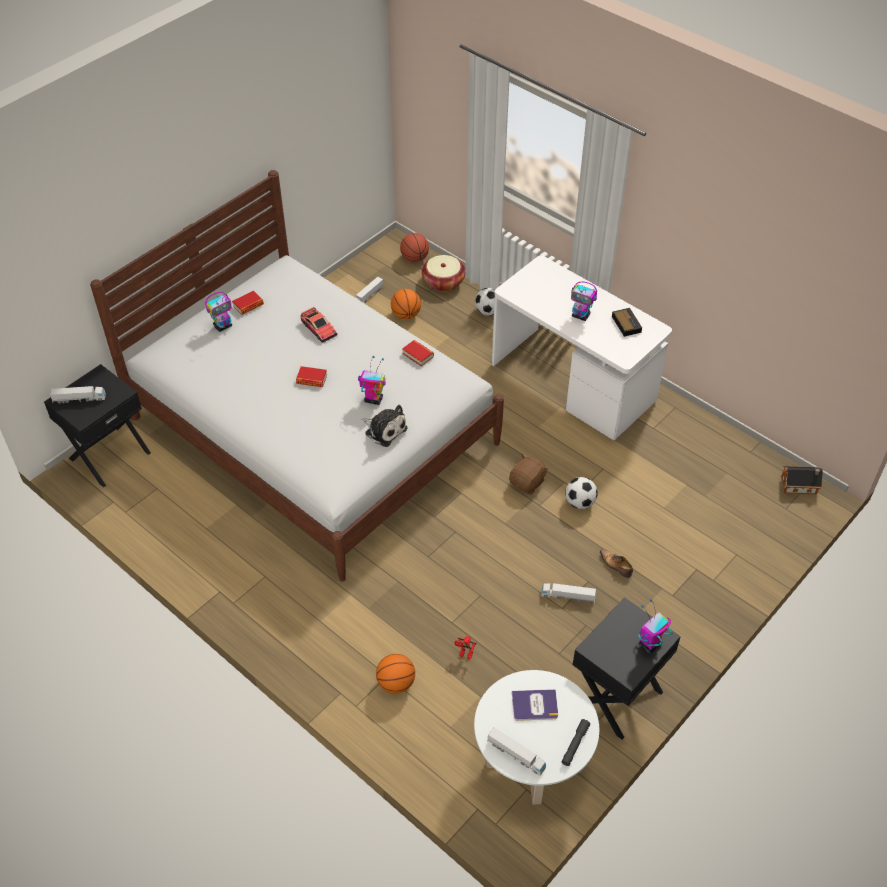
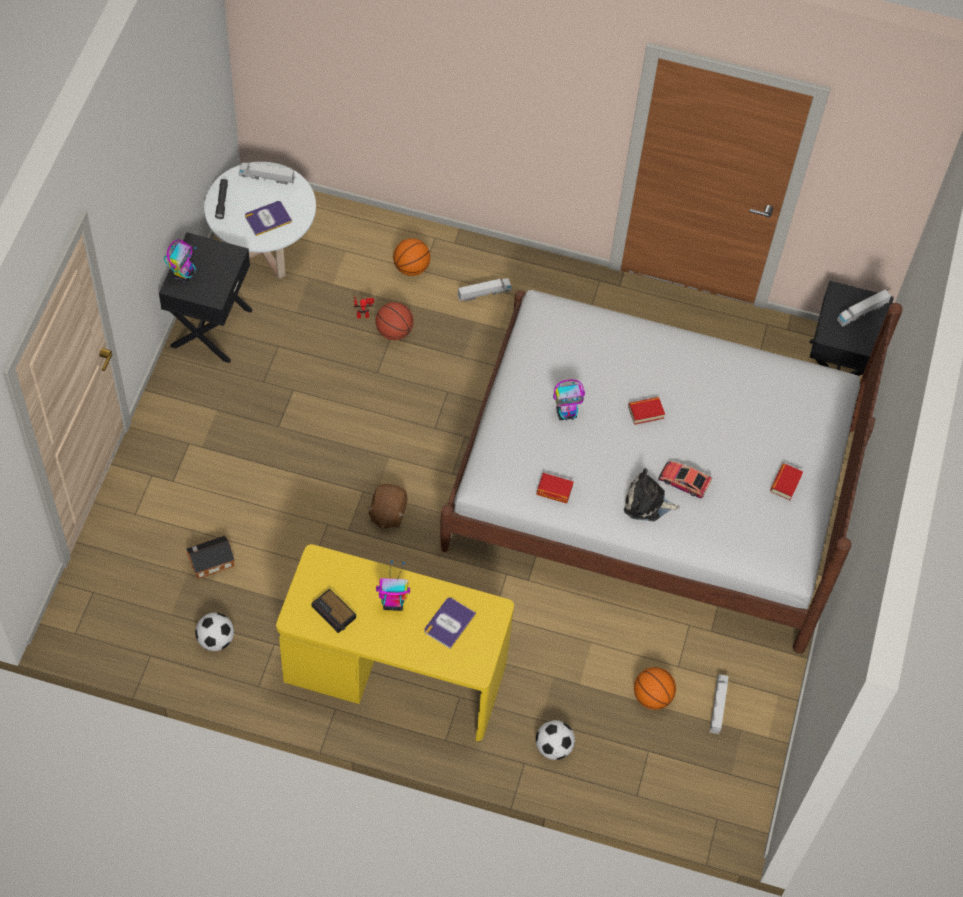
camera: 150 degrees right, 10 degrees up
(223, 326) = (790, 444): toy robot -> none
(384, 430) = (534, 384): plush toy -> plush toy (647, 503)
(414, 258) = (701, 804): basketball -> basketball (394, 331)
(443, 282) = (638, 776): basket -> none
(546, 293) = (449, 623): none -> book
(568, 596) = (292, 403): toy truck -> toy truck (484, 293)
(573, 383) = (394, 672): white desk -> yellow desk
(580, 502) = (321, 511): football -> football (216, 640)
(615, 565) = (256, 453): shoe -> none
(800, 485) = (82, 630): toy house -> toy house (209, 562)

